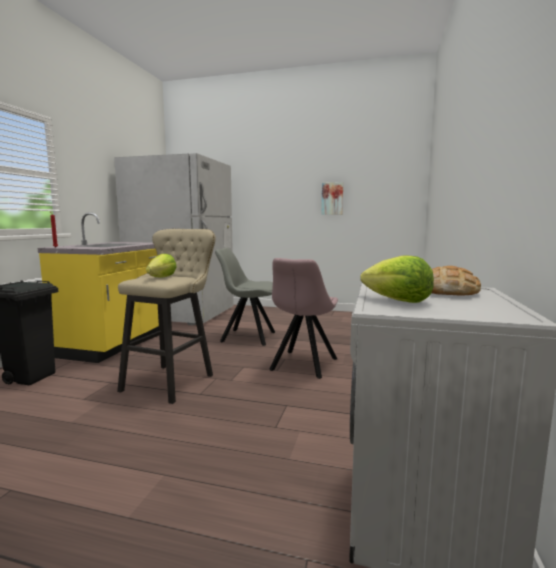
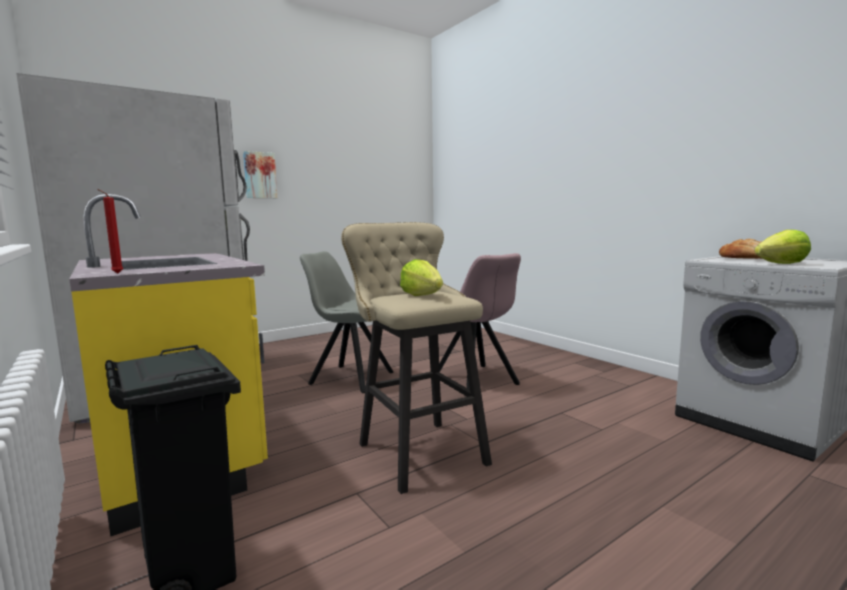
camera: 50 degrees left, 0 degrees up
(248, 337) = (351, 378): grey chair -> grey chair turned 60 degrees clockwise
(332, 198) = (343, 187): picture -> picture (260, 175)

